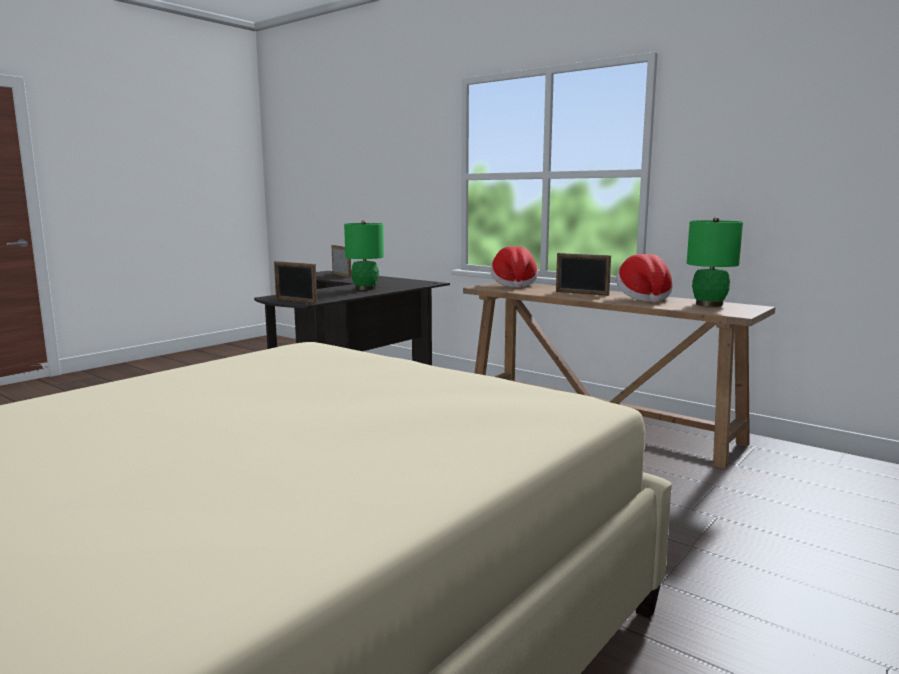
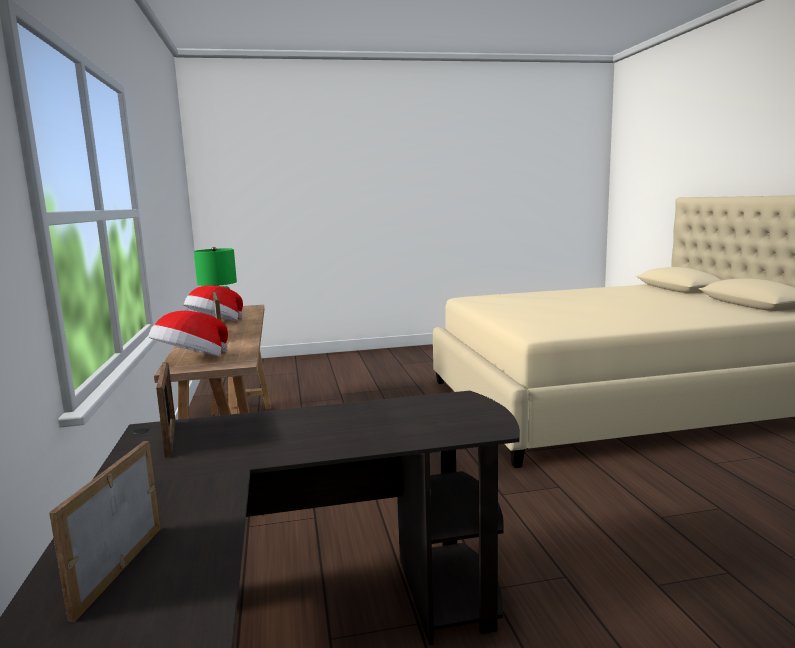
camera: 140 degrees left, 0 degrees up
(295, 301) = (470, 404): picture frame -> picture frame (170, 438)
(365, 288) = (299, 430): green table lamp -> none

